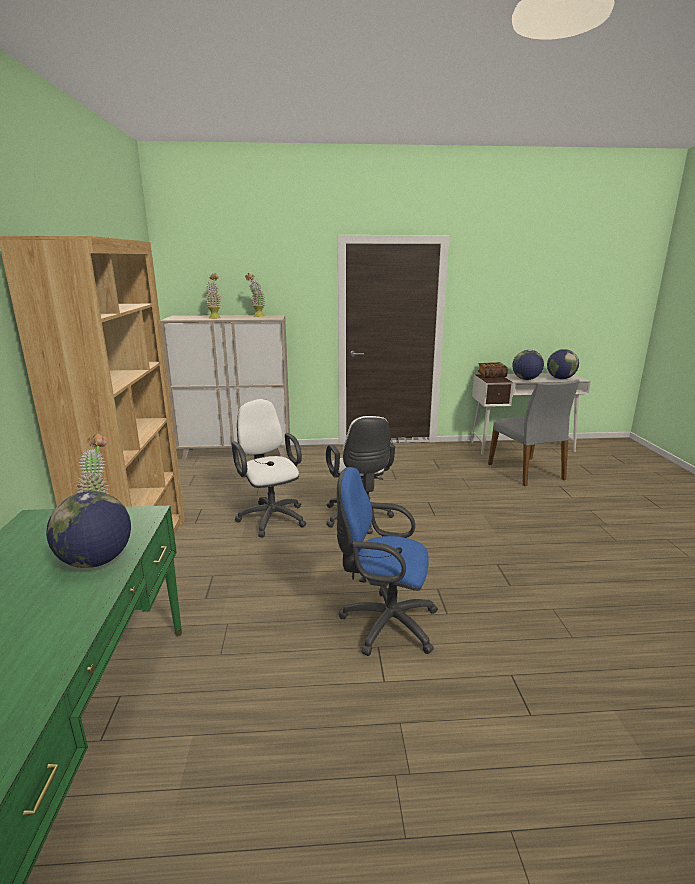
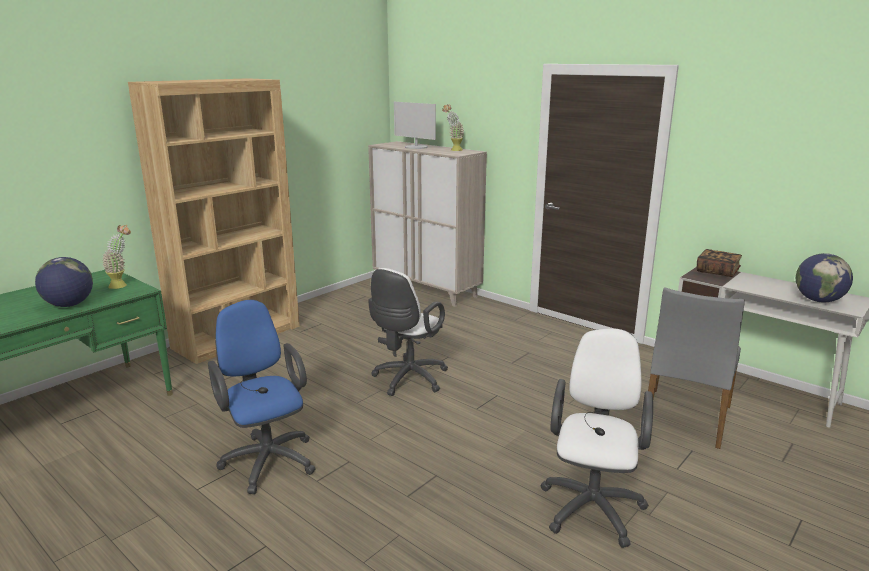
camera: 45 degrees right, 0 degrees up
(215, 317) = (416, 147): potted plant -> monitor
(271, 517) = (351, 349): white office chair -> white office chair (592, 504)
(526, 379) = (755, 287): globe -> none

